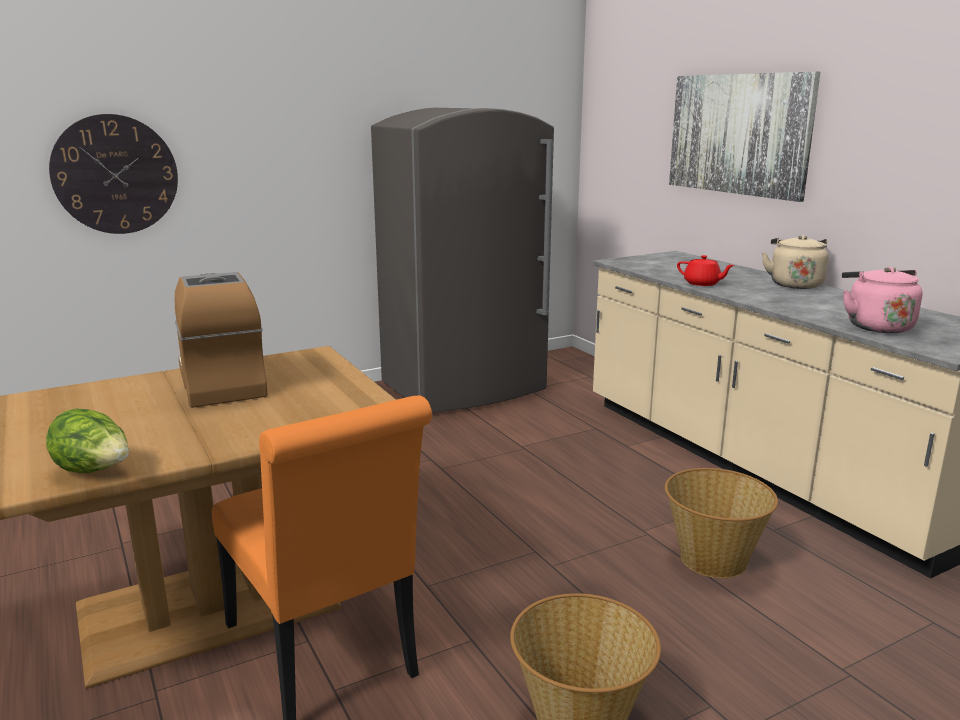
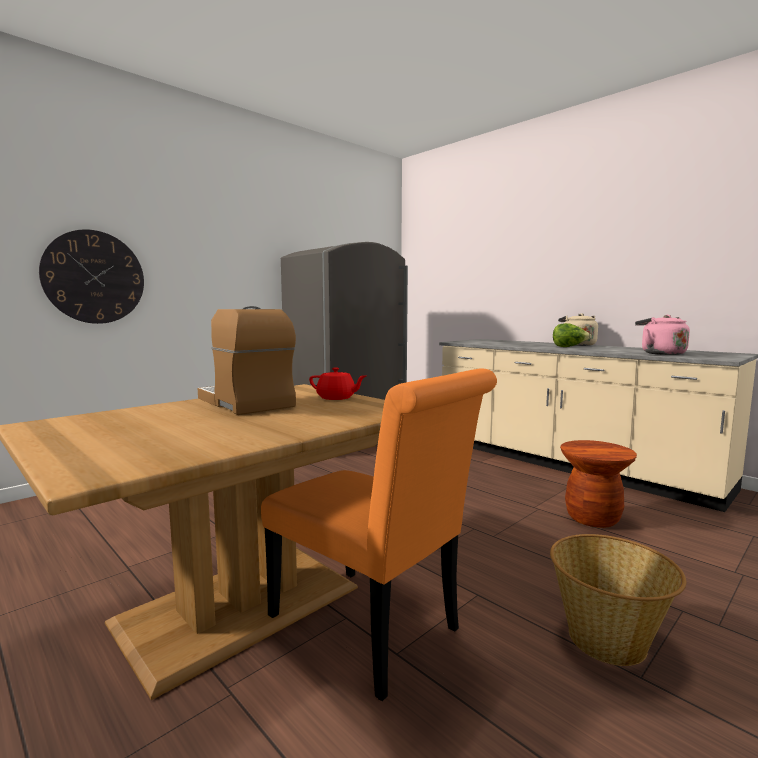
camera: 15 degrees left, 10 degrees down
(95, 471) = (195, 453): lettuce -> lettuce (569, 347)
(702, 283) = (525, 346): red teapot -> red teapot (336, 398)
(713, 559) = (592, 518): basket -> brown stool
(738, 134) = (520, 262): picture -> none

